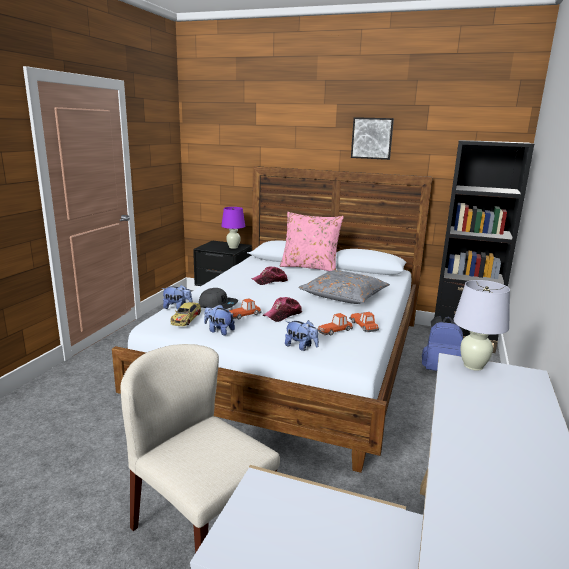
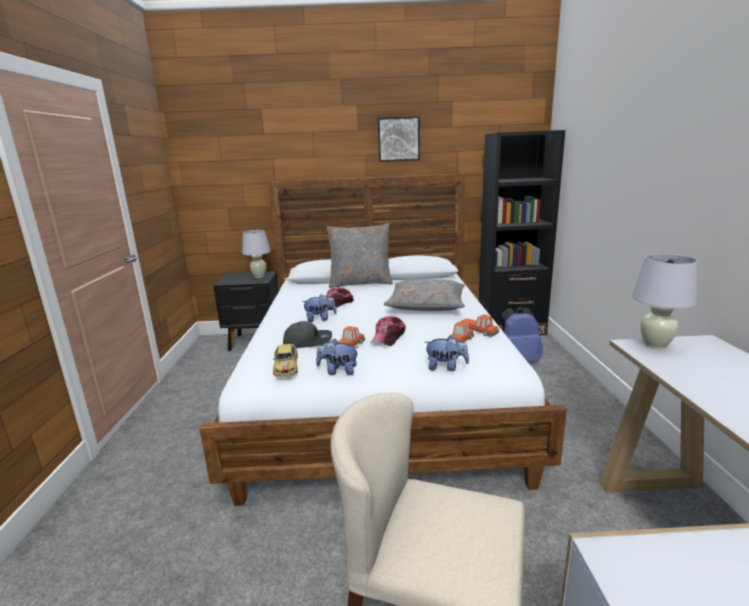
camera: 20 degrees left, 0 degrees up
(177, 308) = (260, 355): plush toy -> plush toy (320, 319)
(233, 247) = (259, 276): purple table lamp -> white table lamp
(310, 267) = (360, 283): pink pillow -> grey pillow

